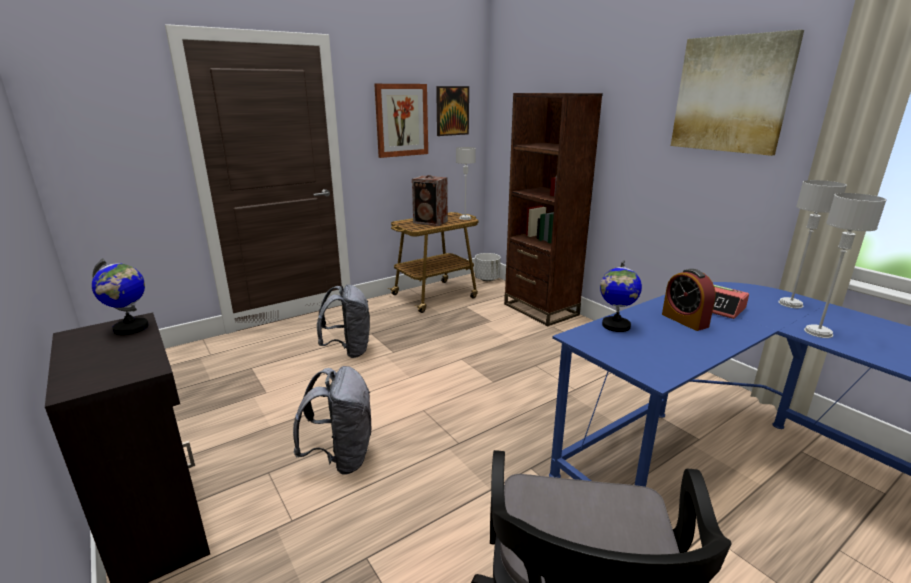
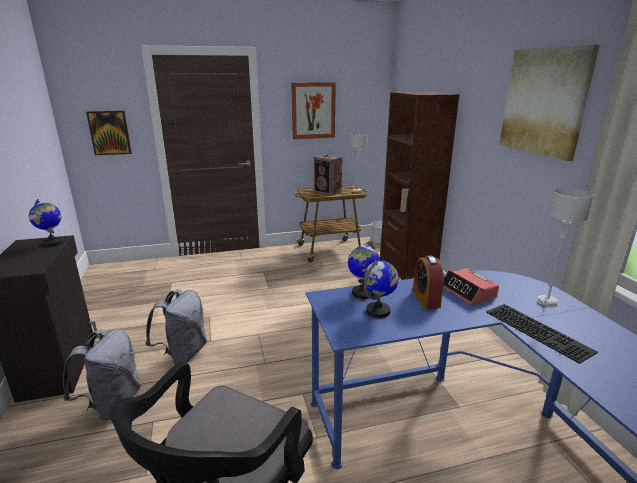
camera: 20 degrees right, 0 degrees up
(348, 350) = (239, 281): grey backpack -> grey backpack (112, 404)
(452, 111) = (358, 103): picture -> picture (109, 133)
(655, 342) = (378, 311): none -> globe
(819, 332) = (539, 331): grey table lamp -> keyboard

